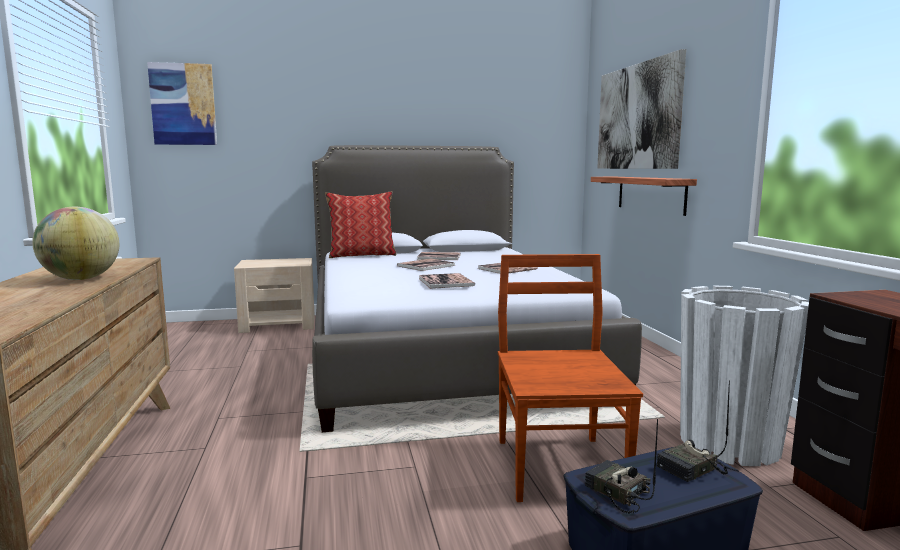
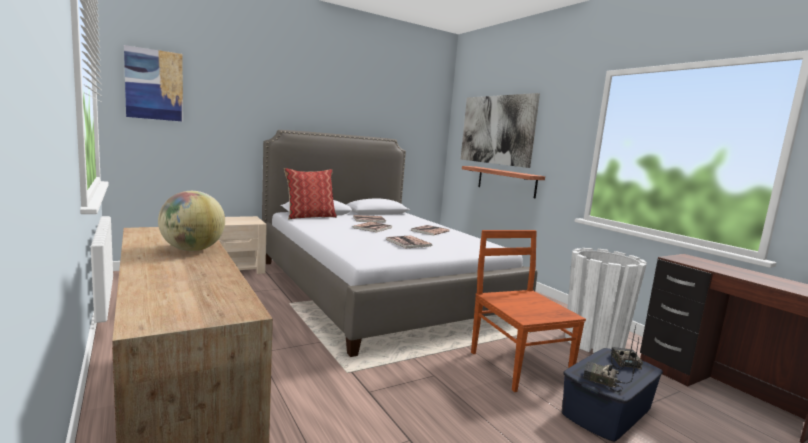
camera: 20 degrees left, 0 degrees up
(692, 470) = (623, 362): radio -> radio turned 150 degrees clockwise

